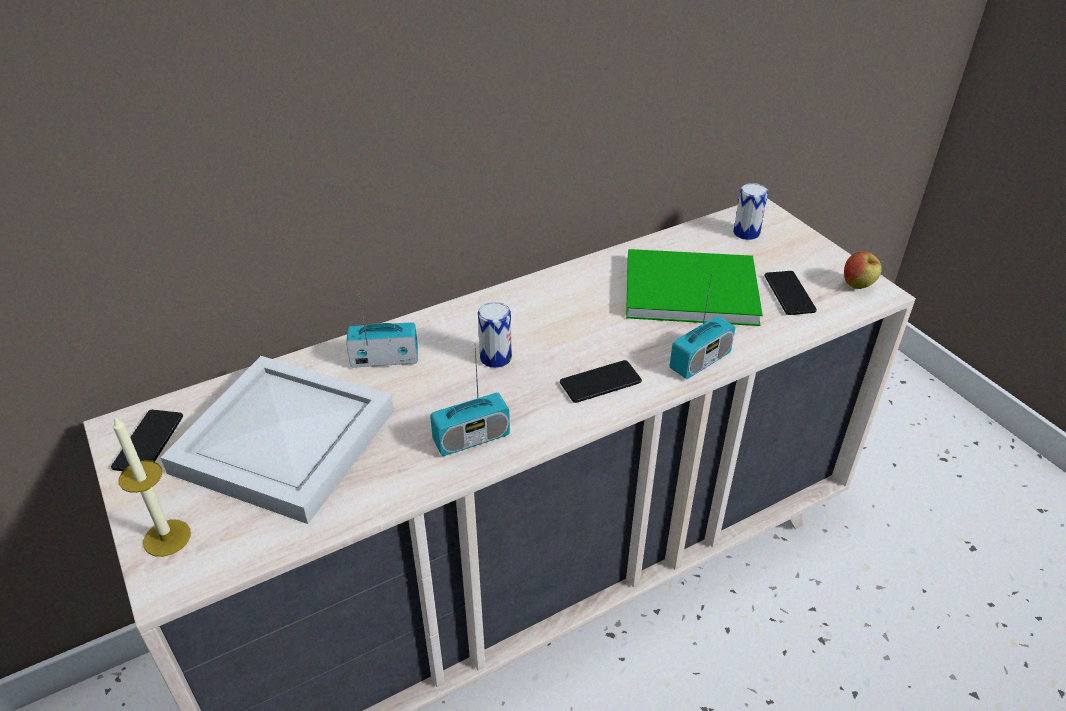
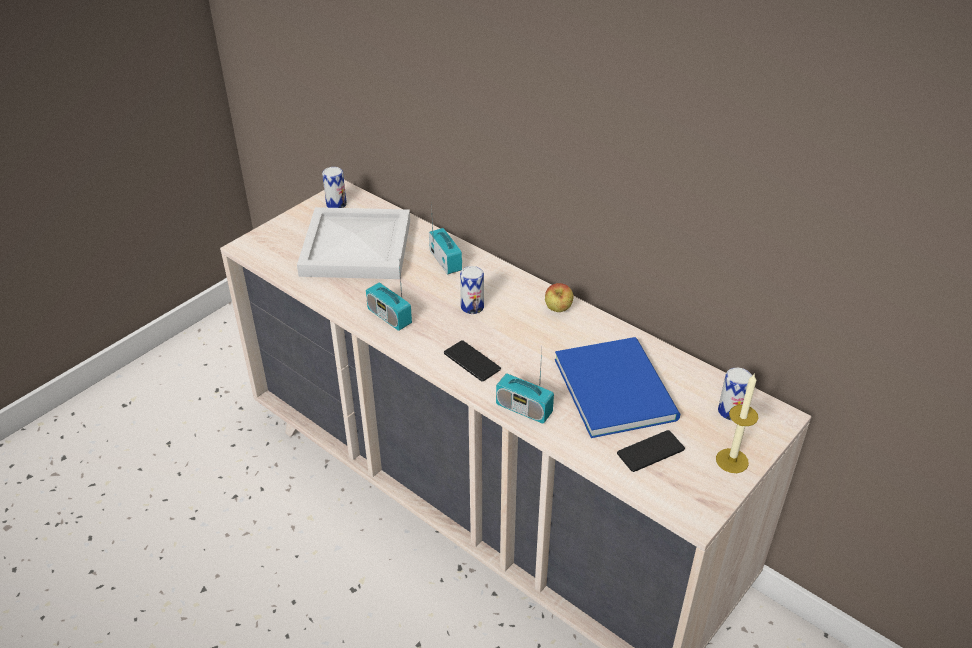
camera: 70 degrees right, 0 degrees up
(148, 442) = (336, 204): phone -> can
(167, 538) = (274, 235): candle -> candle (732, 460)
(686, 288) = (616, 386): green book -> blue book
(857, 286) = (695, 499): apple -> apple (558, 310)

